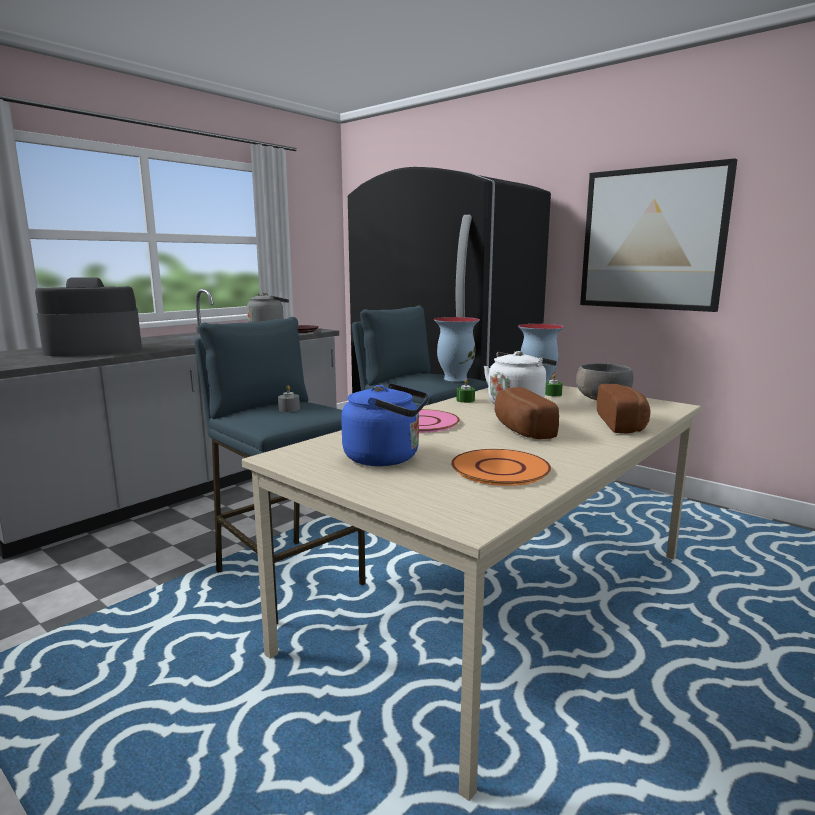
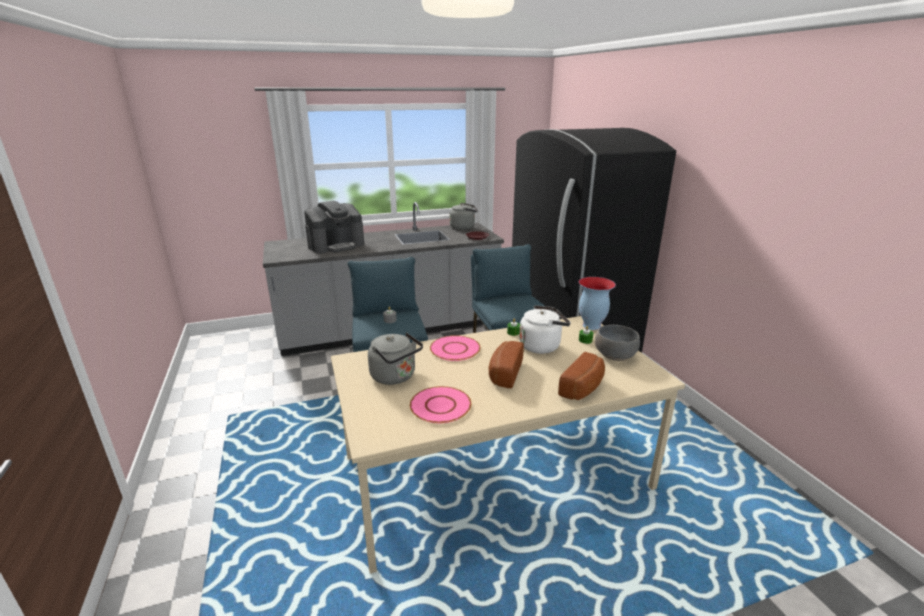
camera: 30 degrees right, 10 degrees up
(93, 350) = (336, 245): coffee machine -> coffee machine turned 135 degrees clockwise
(387, 458) = (395, 377): blue kettle -> grey kettle
(455, 378) = (529, 309): vase -> none
(500, 469) = (440, 406): orange plate -> pink plate
(652, 239) = (746, 211): picture -> none

